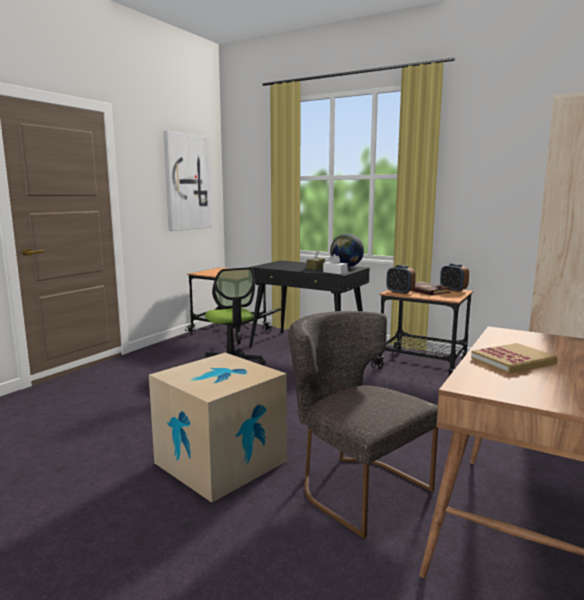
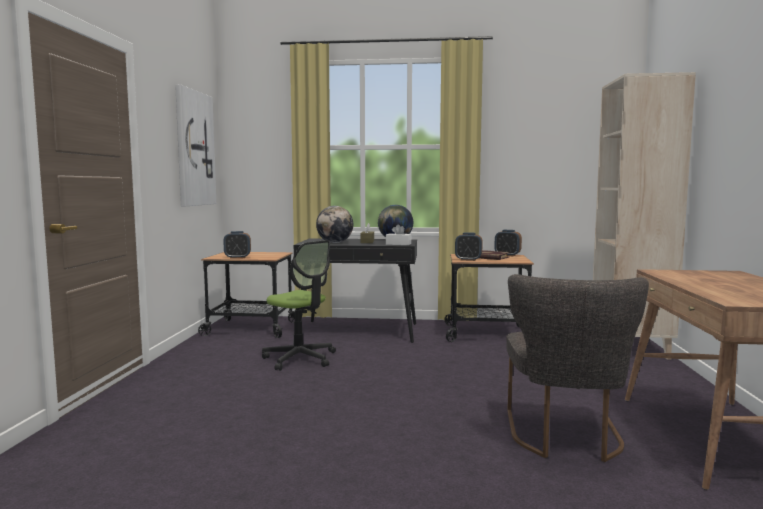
camera: 25 degrees left, 5 degrees down
(214, 274) = (237, 257): none -> alarm clock
(220, 462) = (418, 446): cardboard box -> none
(286, 267) = (335, 243): none -> globe
(355, 486) = (565, 438): grey chair -> grey chair turned 105 degrees counterclockwise
(513, 361) = (718, 286): book -> none

